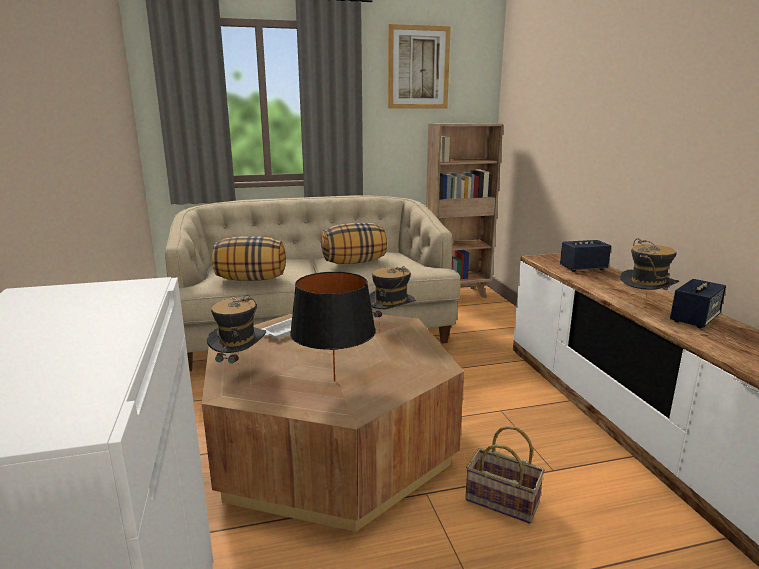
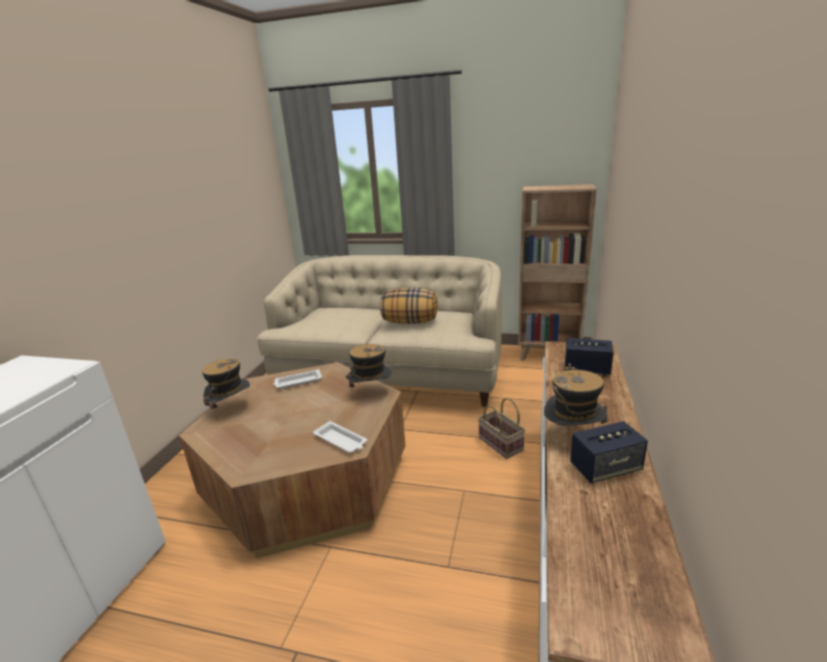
camera: 30 degrees right, 5 degrees up
(251, 279) = (318, 328): pillow -> none
(334, 381) = (268, 439): black table lamp -> none
(418, 68) = (515, 131): picture -> none
(419, 365) = (341, 441): none -> white tray
(500, 501) = (375, 577): basket -> basket (499, 444)

